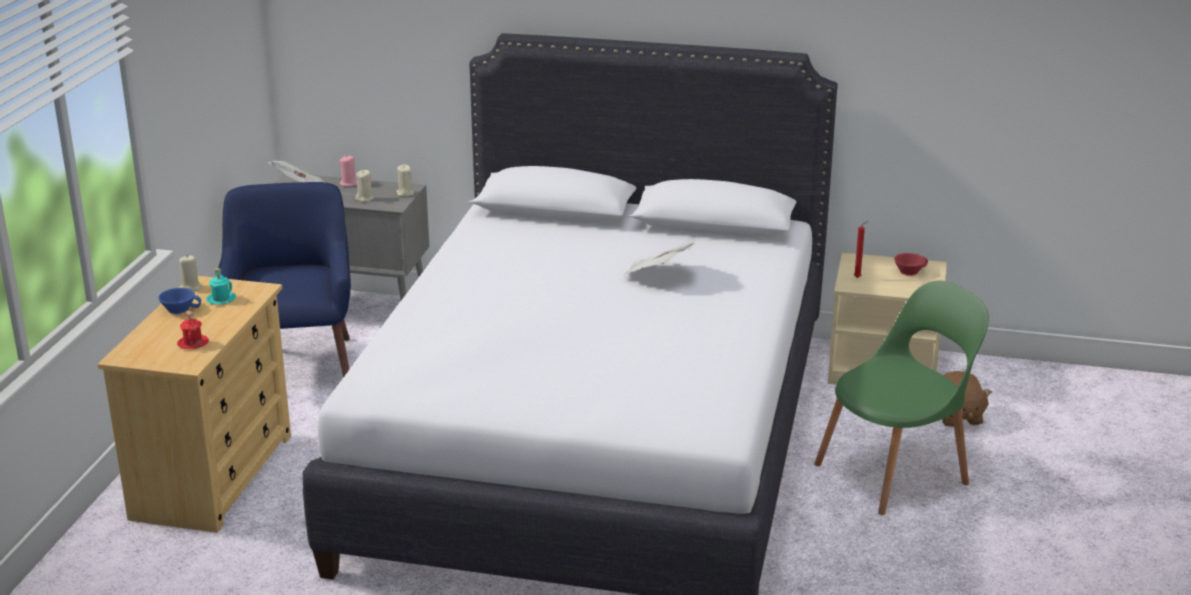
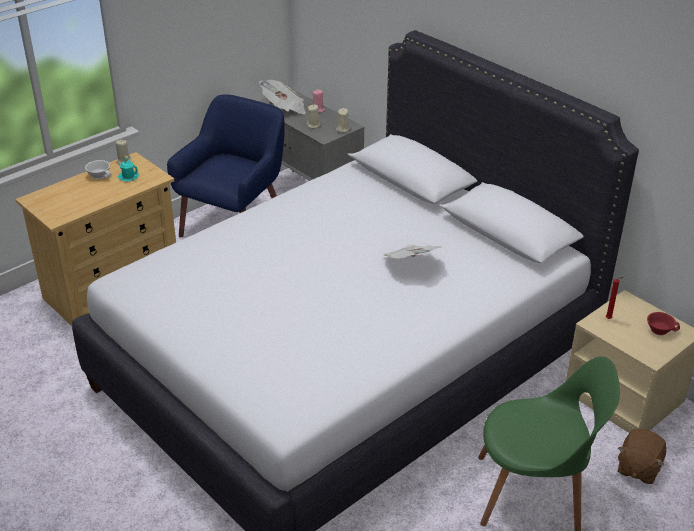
camera: 35 degrees right, 10 degrees up
(180, 308) = (100, 175): blue cup -> white cup
(193, 343) = (76, 204): red mug -> none

